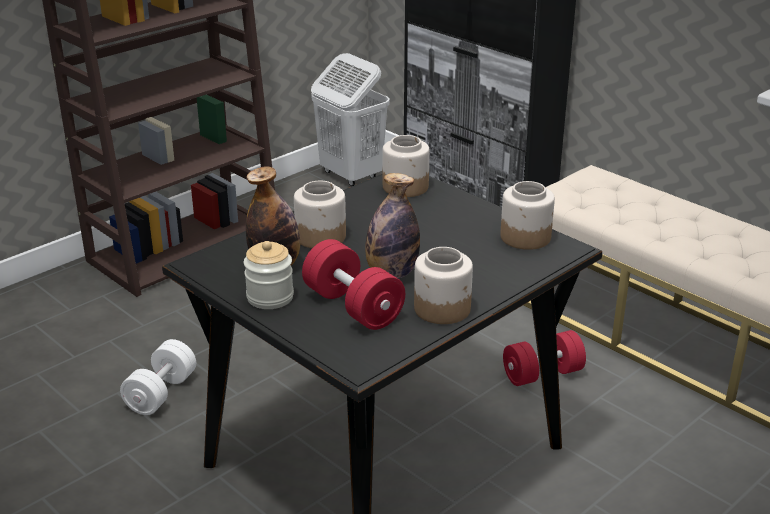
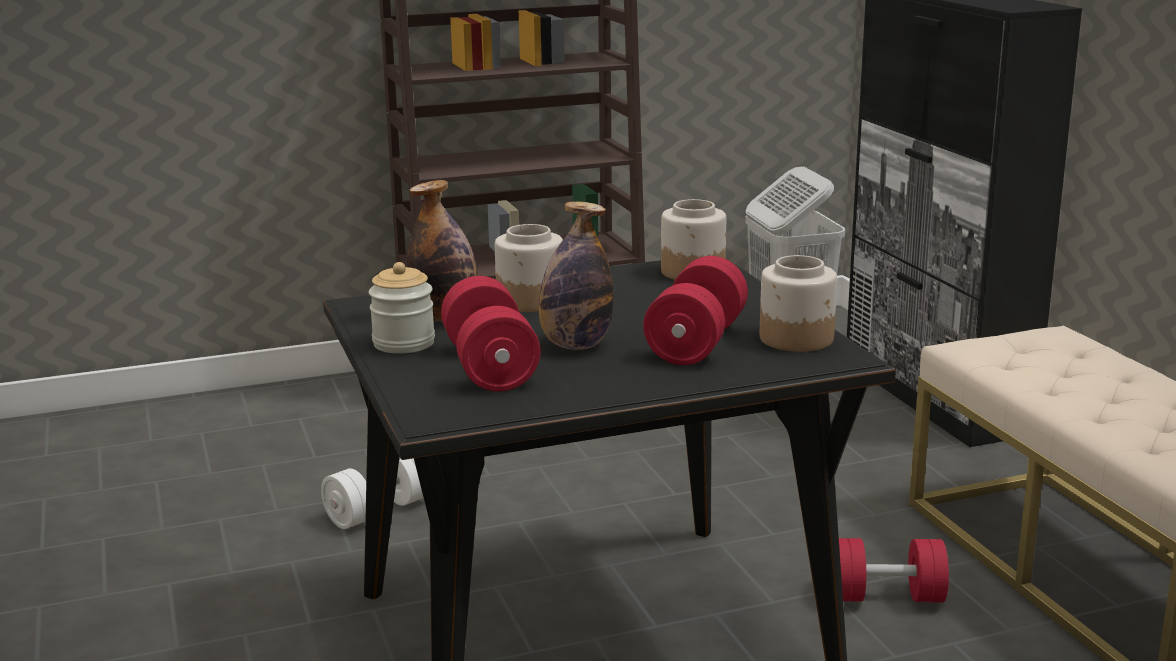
camera: 25 degrees right, 10 degrees down
(443, 309) = (599, 387): jar -> none
(467, 254) = (696, 343): none -> red dumbbell

